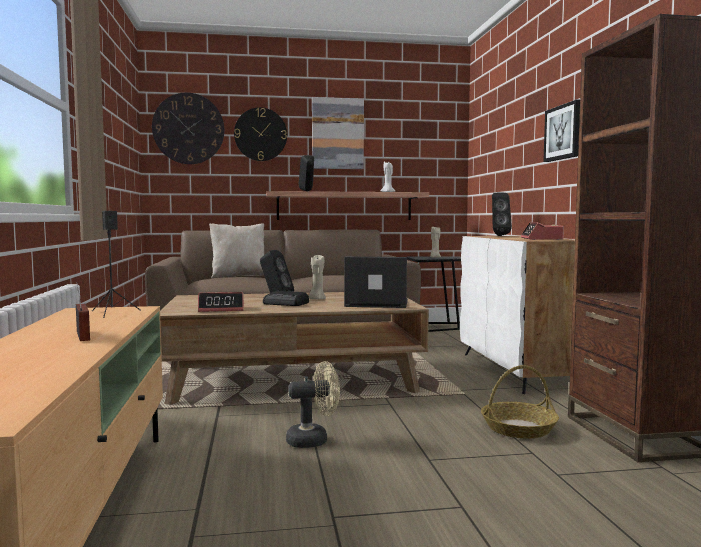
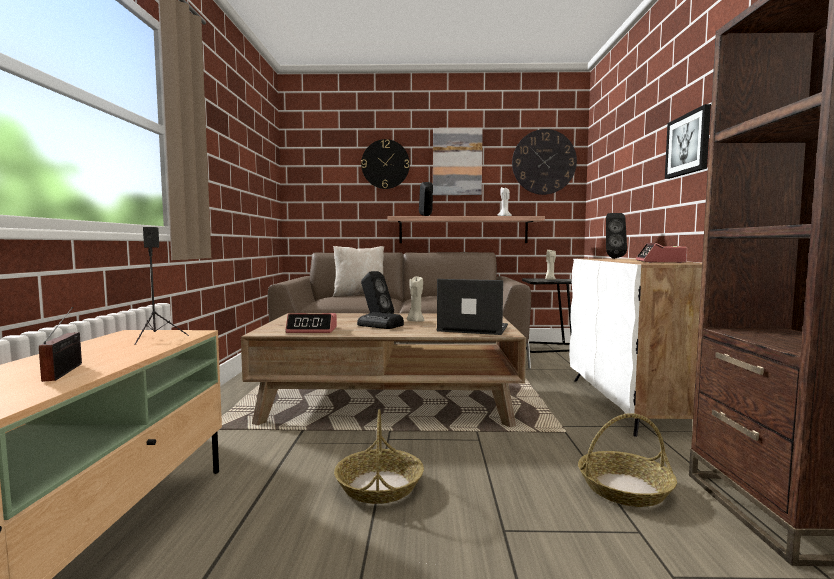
camera: 10 degrees right, 0 degrees up
(188, 128) = (321, 160): wall clock -> wall clock (544, 162)
(314, 440) = (379, 485): beige fan -> basket

